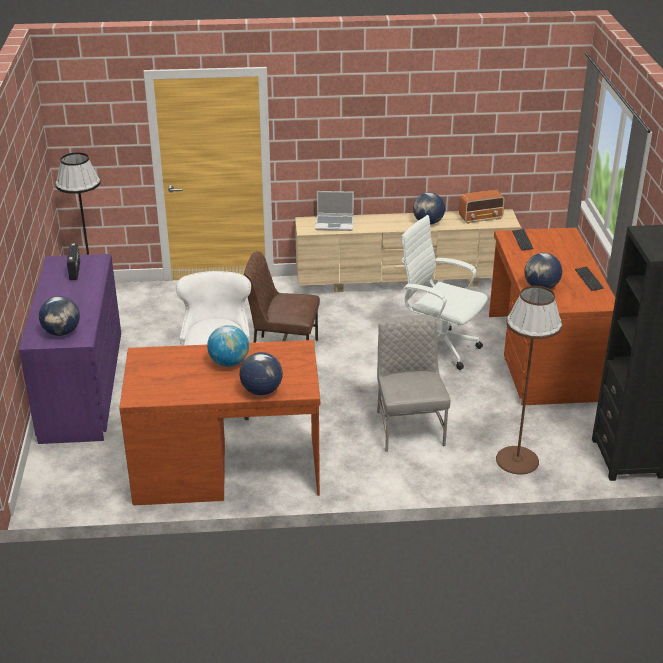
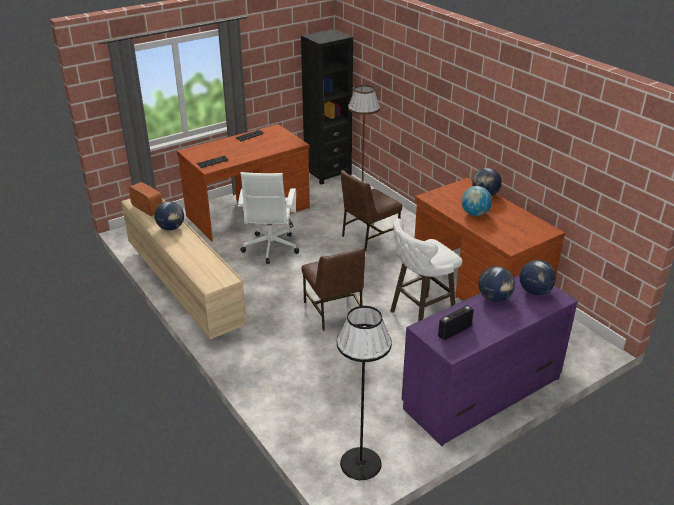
camera: 120 degrees left, 0 degrees up
(335, 224) = (203, 269): laptop -> none
(409, 427) = (368, 237): grey chair -> brown chair
(540, 287) = (274, 146): globe -> globe (494, 298)

